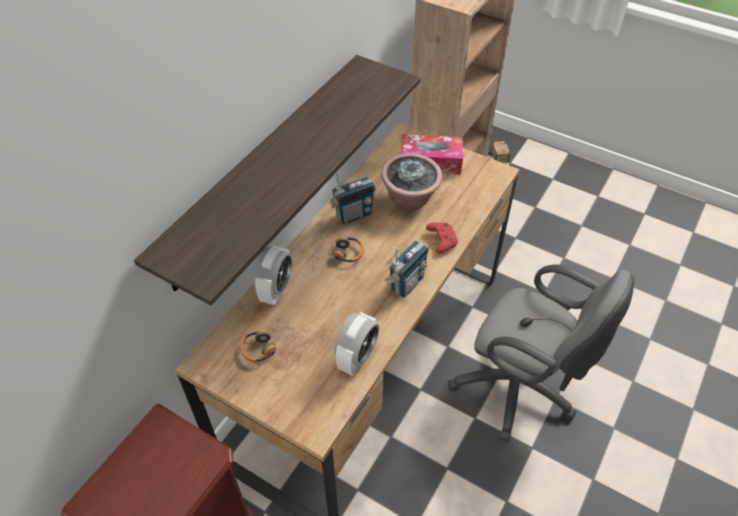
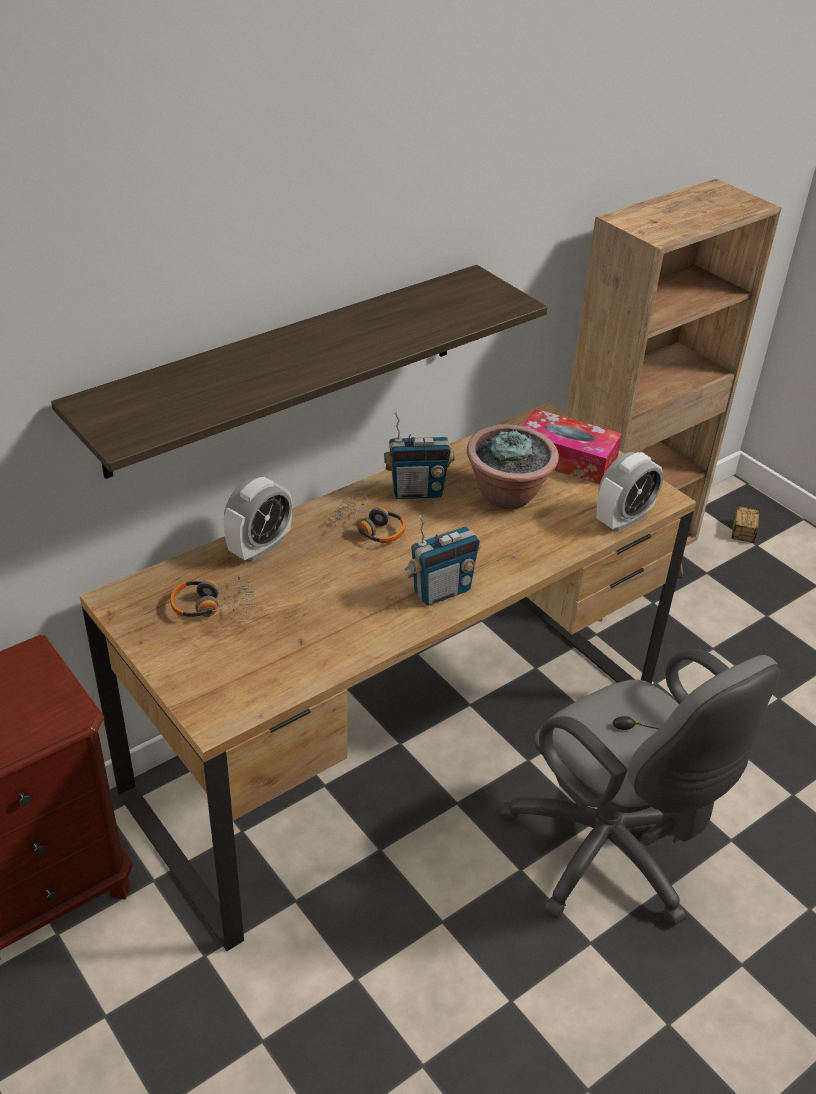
camera: 20 degrees right, 10 degrees down
(357, 358) = (319, 655): alarm clock -> alarm clock (623, 519)
(441, 240) = (523, 555): red game controller -> none

